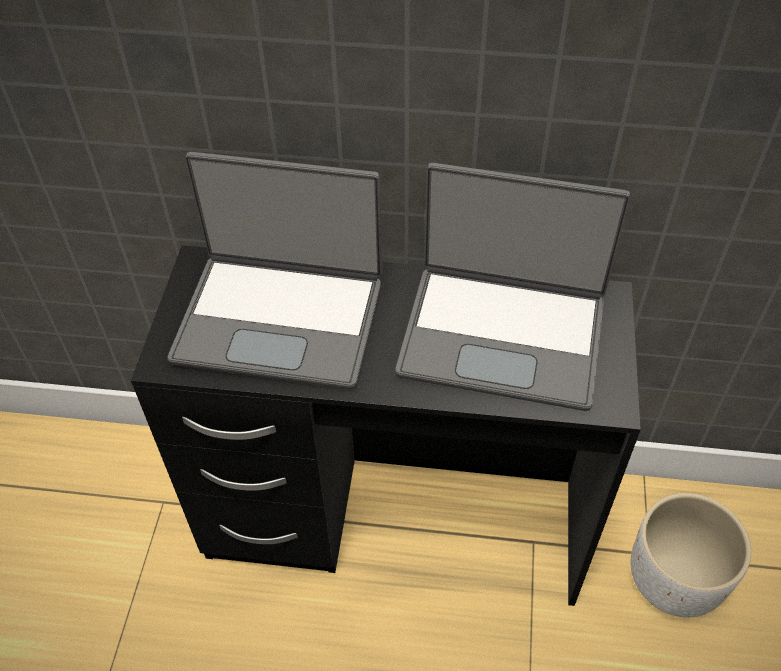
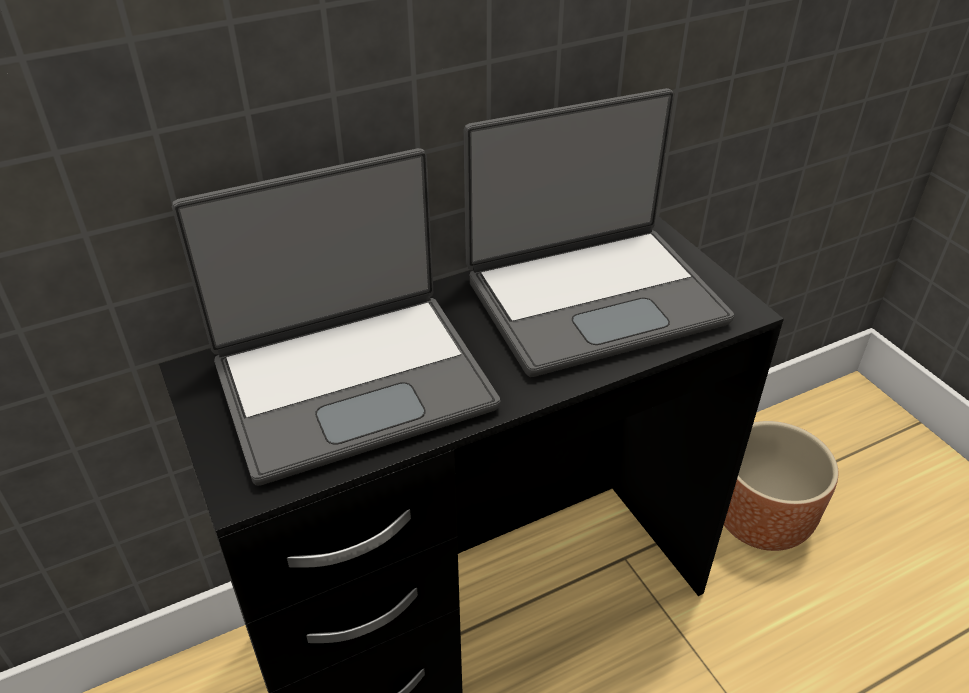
camera: 35 degrees left, 10 degrees down
(675, 580) = (762, 521): white planter -> brown planter

